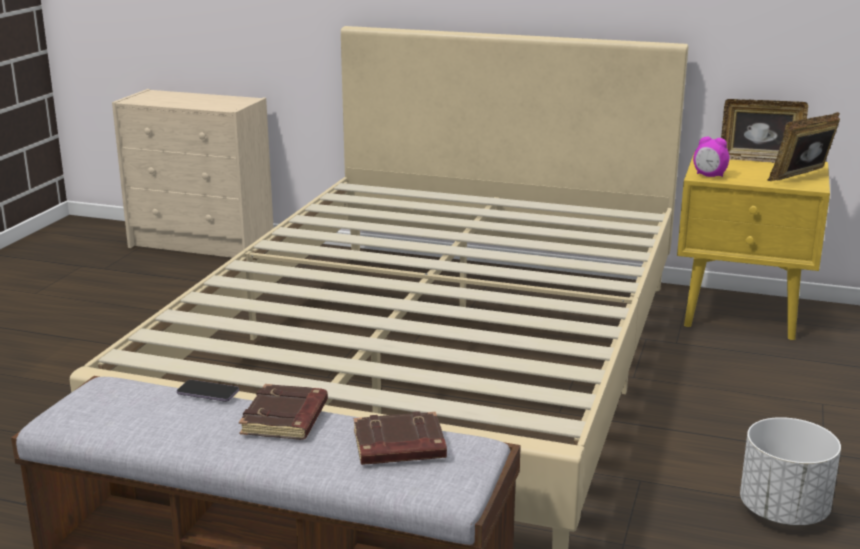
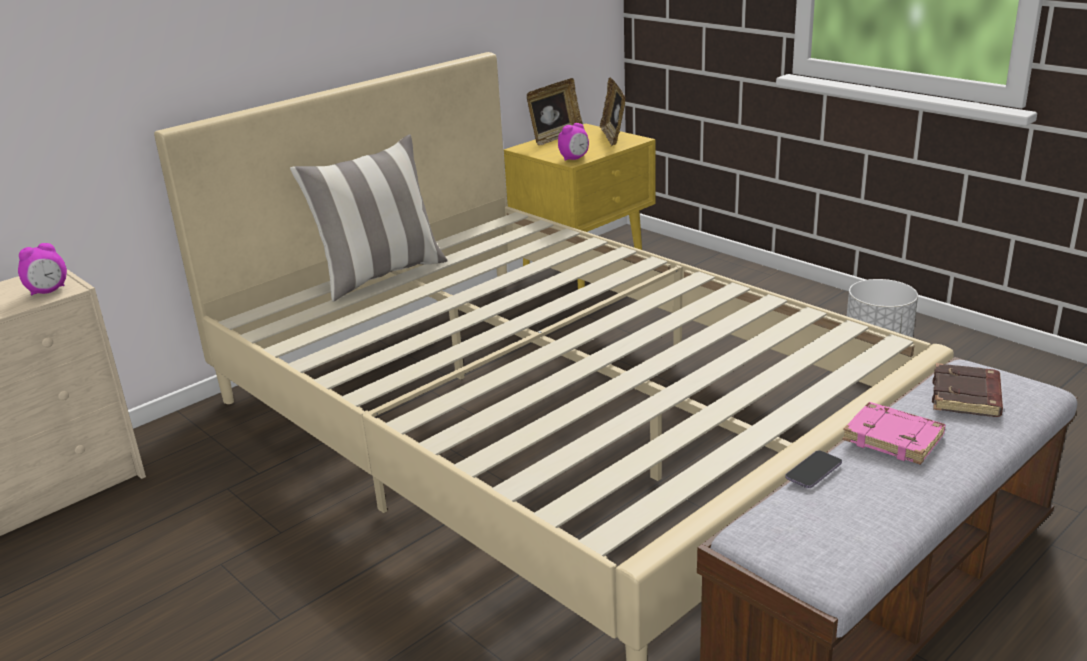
camera: 60 degrees left, 5 degrees up
(222, 106) = (48, 291): none -> alarm clock
(286, 419) = (894, 438): brown book -> pink book
(467, 203) = (380, 275): none -> pillow

